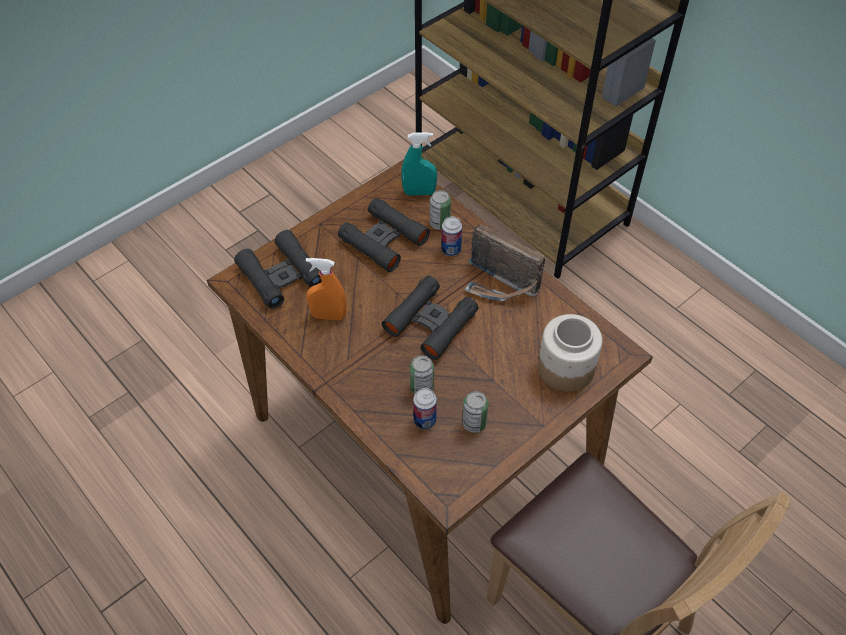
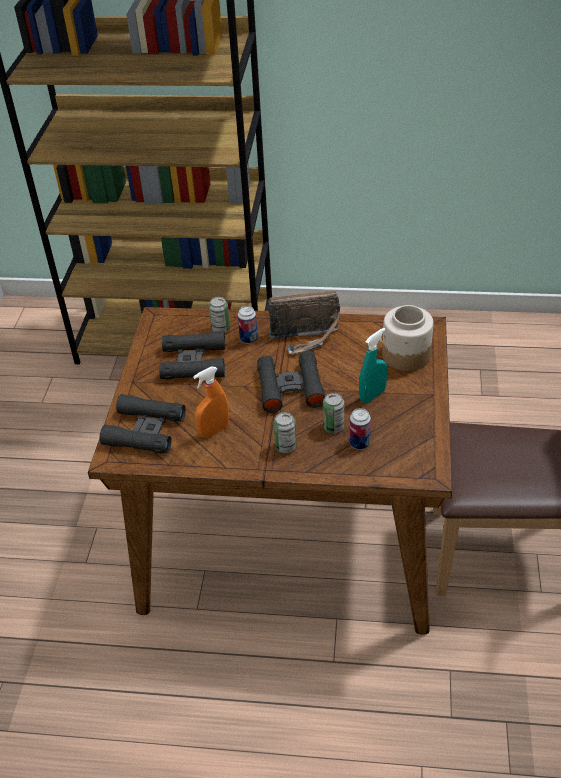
camera: 40 degrees left, 10 degrees down
(419, 192) = (182, 320): turquoise spray bottle -> turquoise spray bottle (372, 395)
(474, 423) = (391, 423): can -> can (285, 447)

